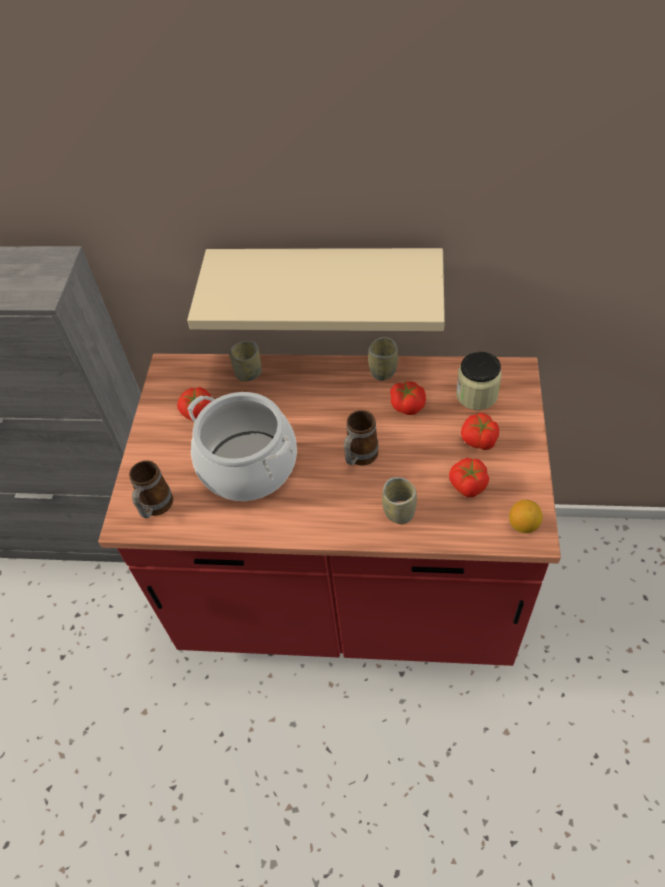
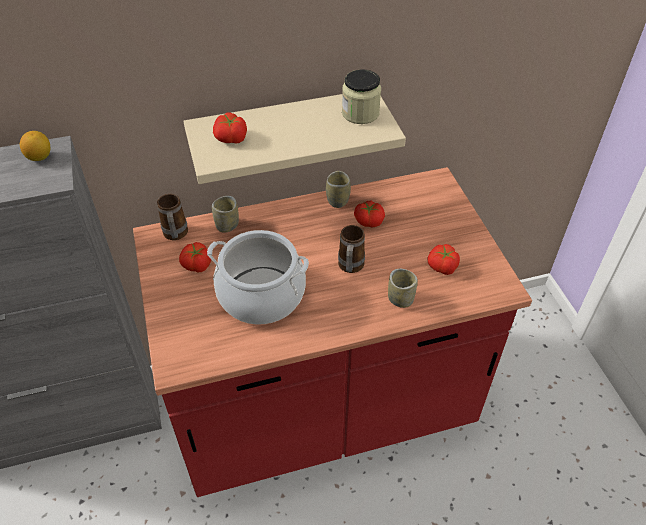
camera: 25 degrees left, 5 degrees down
(155, 508) = (196, 349): mug -> mug (175, 236)
(476, 395) = (417, 202): jar -> jar (360, 113)
(479, 440) = (434, 233): tomato -> tomato (231, 138)
(523, 525) = (495, 284): lemon -> lemon (40, 157)

